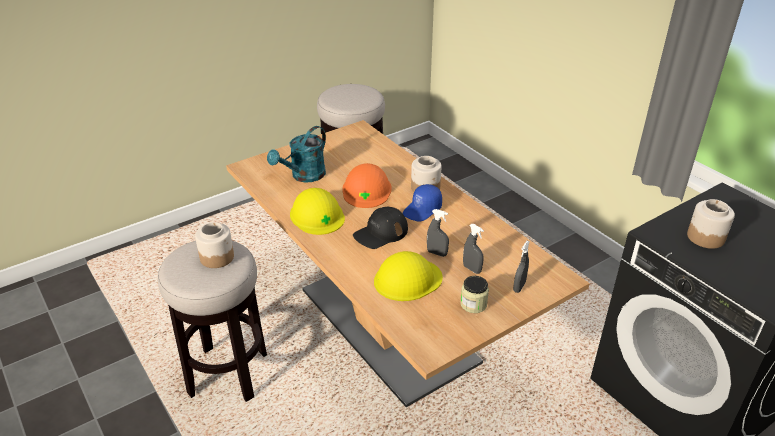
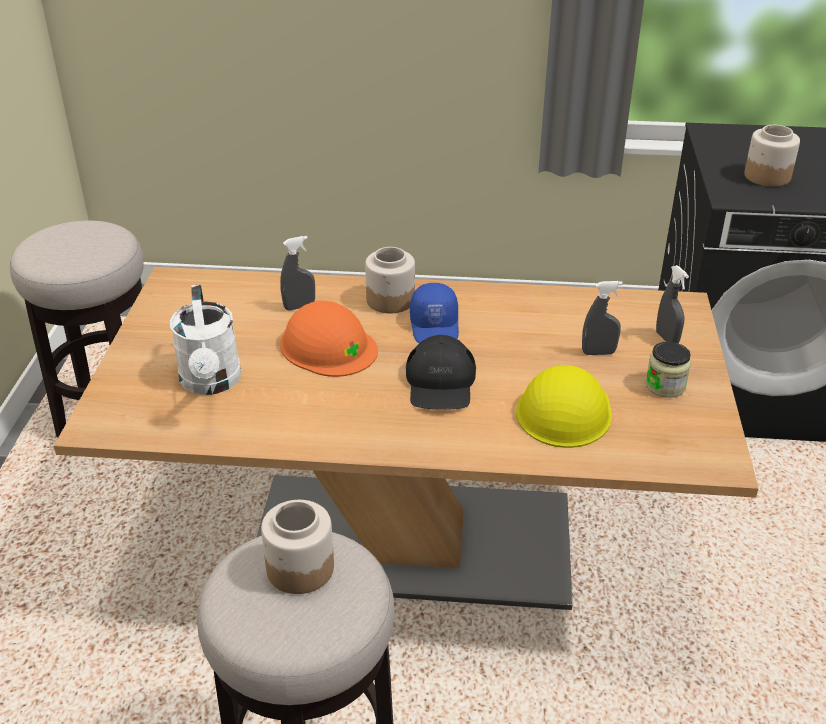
camera: 50 degrees left, 0 degrees up
(304, 176) = (211, 383): turquoise watering can -> white watering can
(317, 215) = (326, 417): yellow hard hat -> none
(437, 253) = (537, 361): grey spray bottle -> grey spray bottle (299, 307)

